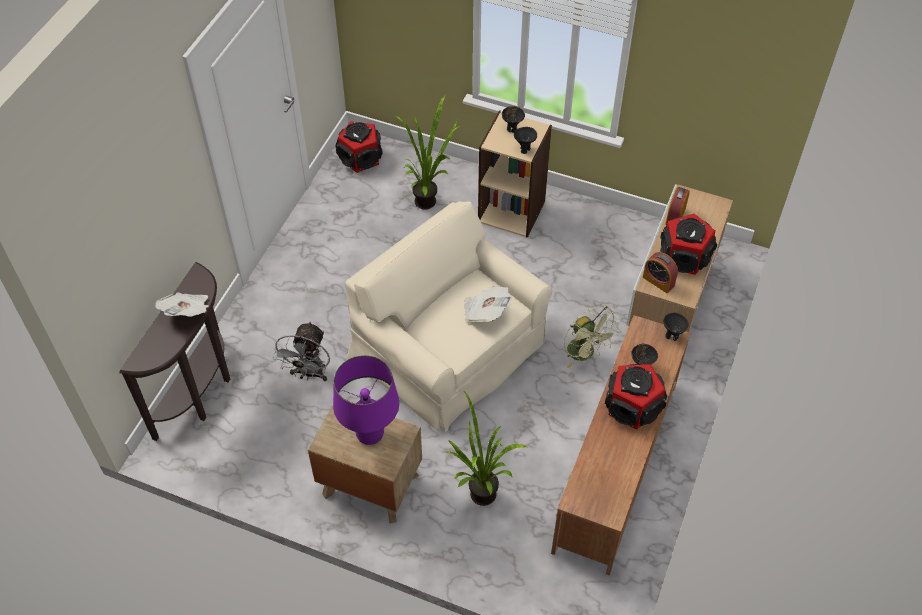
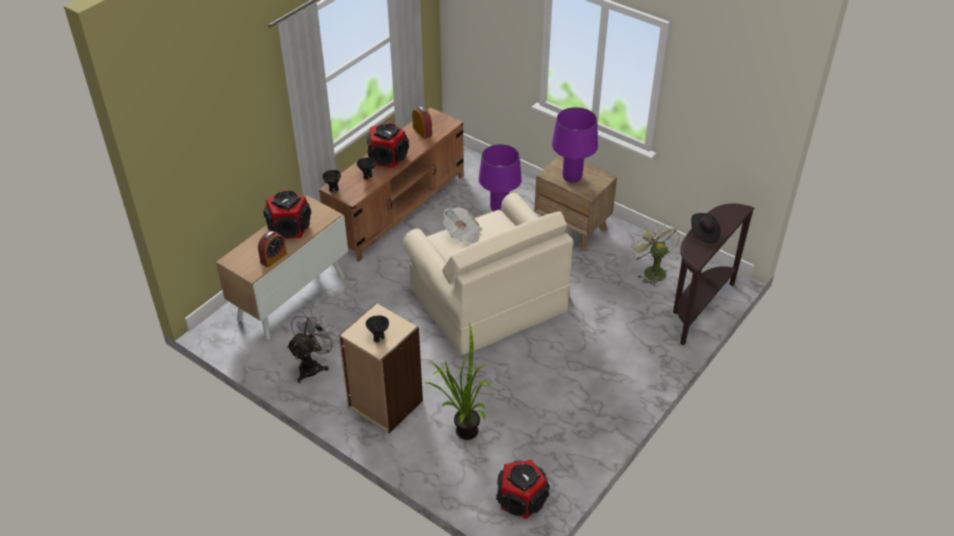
camera: 165 degrees left, 10 degrees down
(187, 312) = (704, 234): newspaper -> black hat
(309, 374) = (607, 303): grey fan -> grey fan (313, 365)
(478, 499) = (499, 208): potted plant -> purple table lamp
(524, 149) = (377, 315): black bowl -> none
(585, 354) = (381, 275): green fan -> green fan (651, 271)
(658, 281) = (321, 216): alarm clock -> alarm clock (422, 131)

